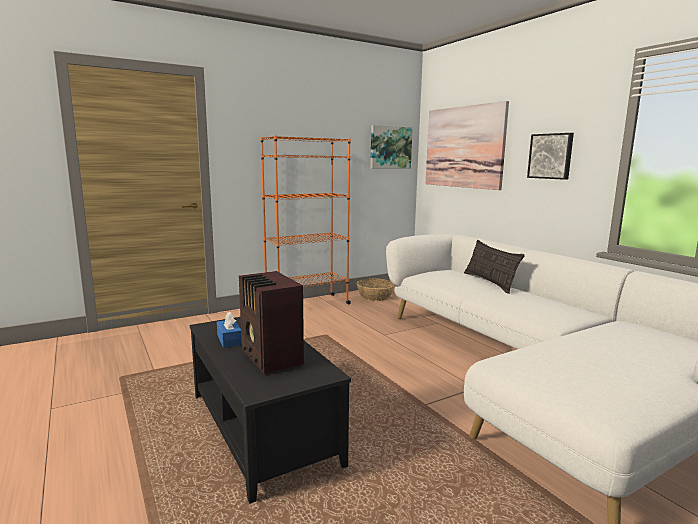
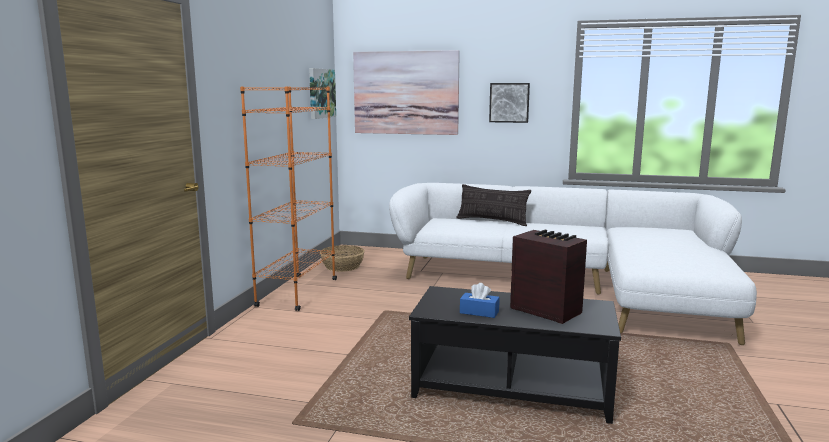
camera: 45 degrees left, 0 degrees up
(270, 358) = (545, 310): radio -> radio turned 150 degrees counterclockwise

